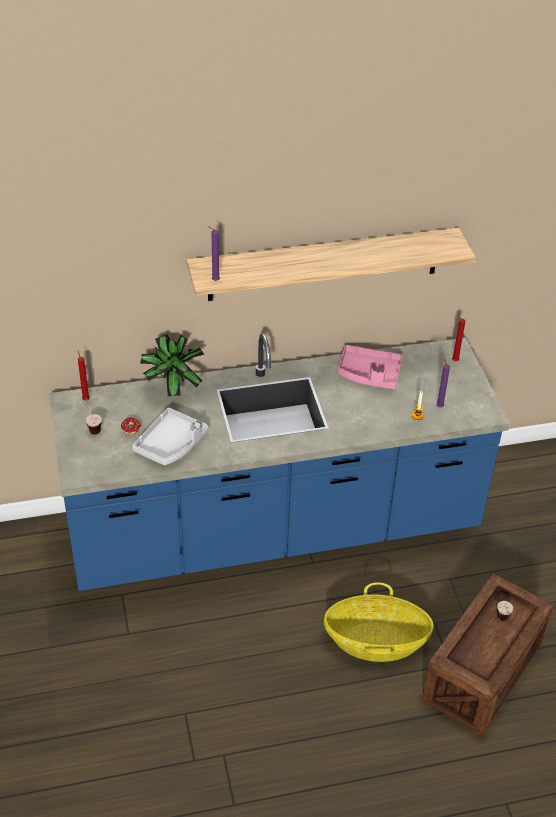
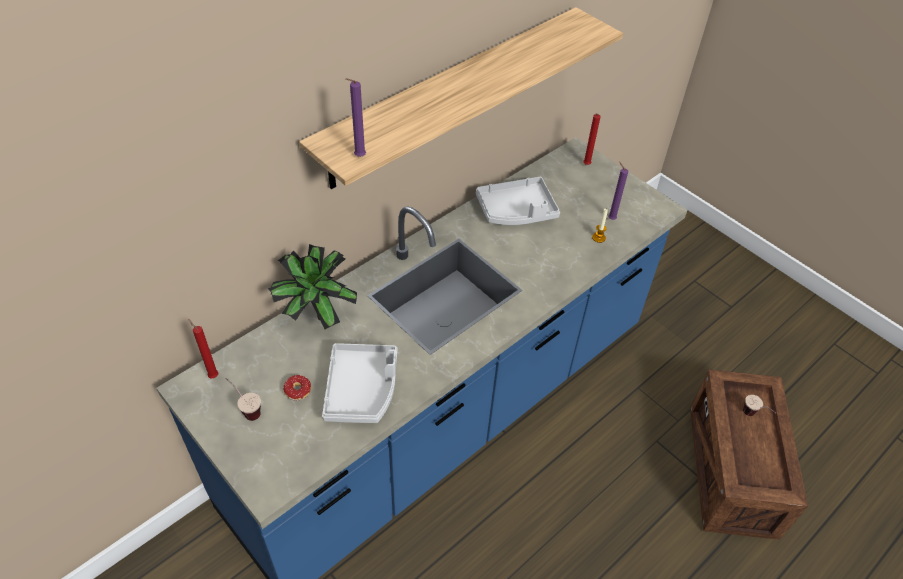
camera: 30 degrees left, 5 degrees up
(369, 374) = (516, 211): pink tray -> grey tray
(375, 641) = (620, 489): basket -> none

